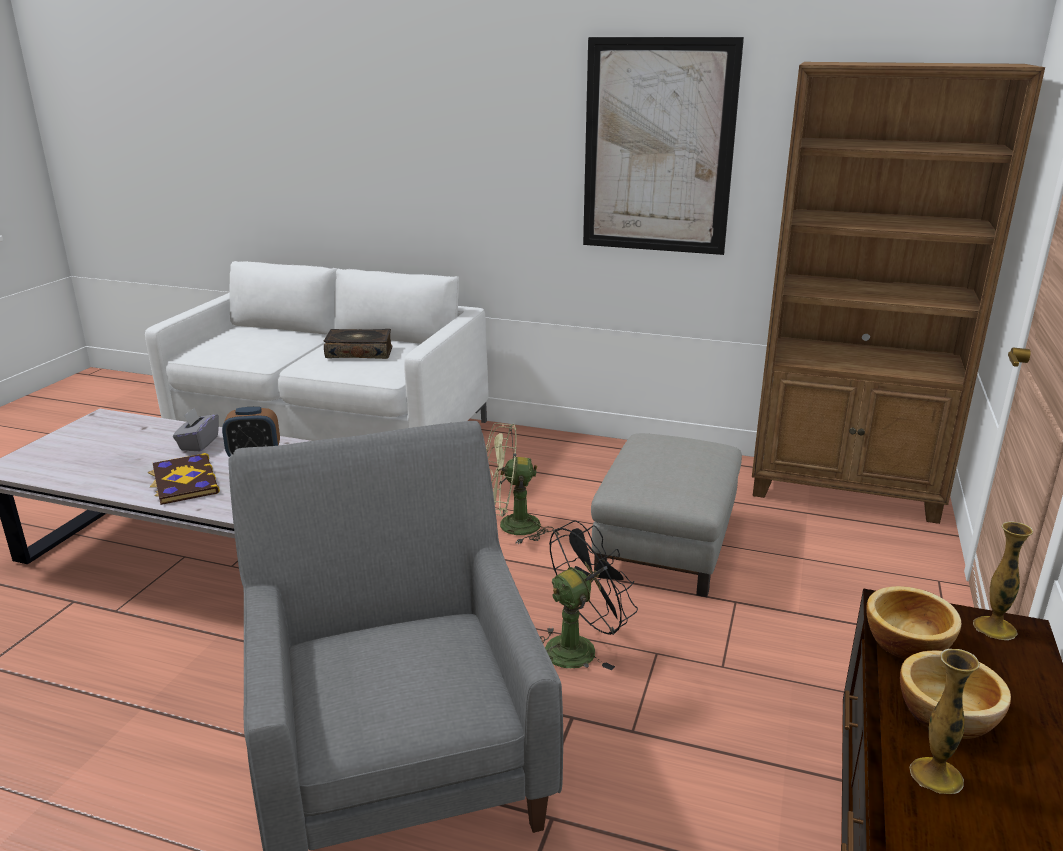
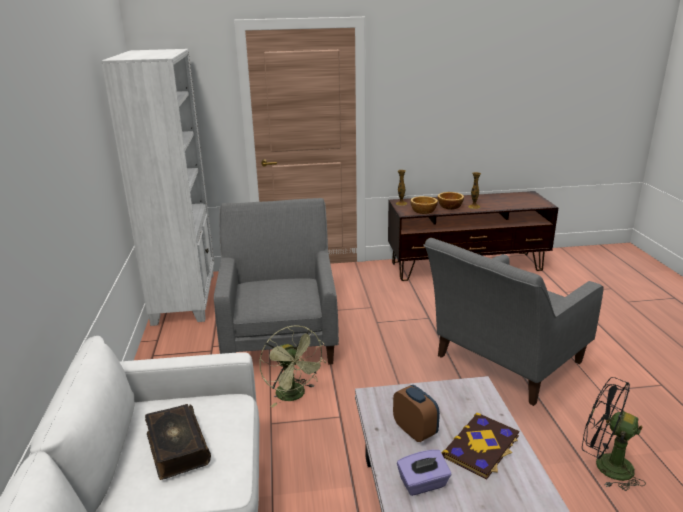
camera: 115 degrees left, 0 degrees up
(198, 443) = (423, 484): grey tissue box -> purple tissue box
(578, 647) = (391, 341): black fan -> black fan (605, 465)
(658, 148) = (80, 144): picture -> none
(666, 545) = (280, 337): grey ottoman -> grey armchair
(845, 491) = (185, 297): brown bookcase -> white bookcase

